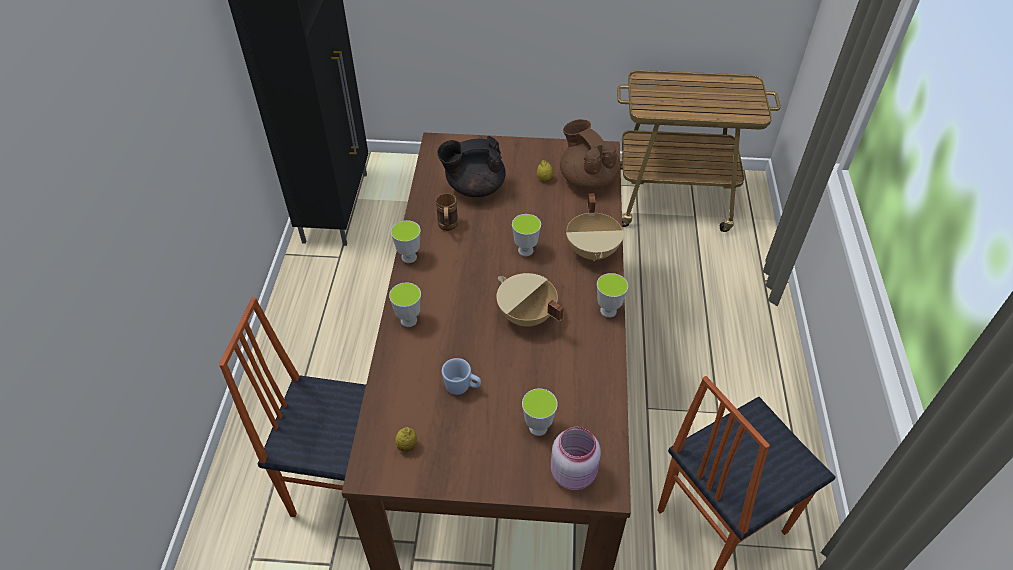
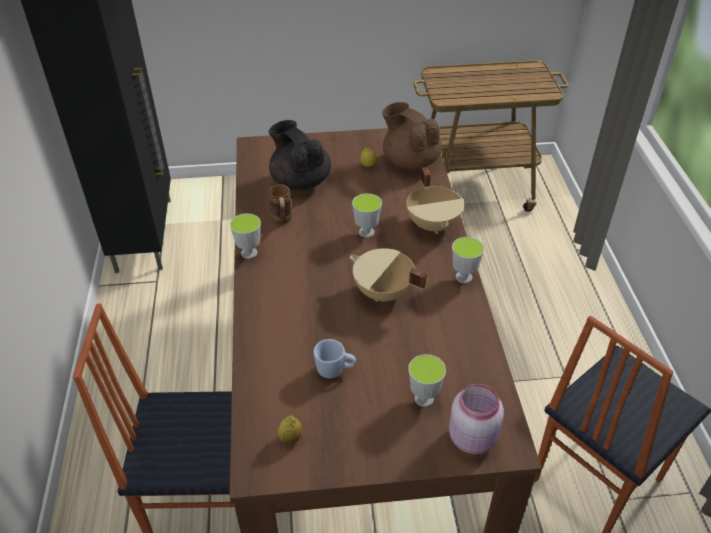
camera: 10 degrees left, 5 degrees down
(409, 320) = (263, 313): cup -> none
(474, 187) = (300, 181): black teapot -> black teapot turned 75 degrees clockwise

